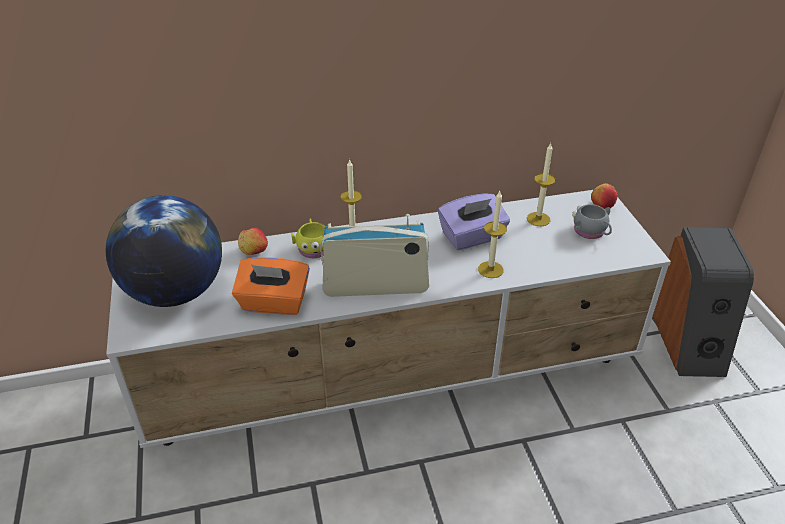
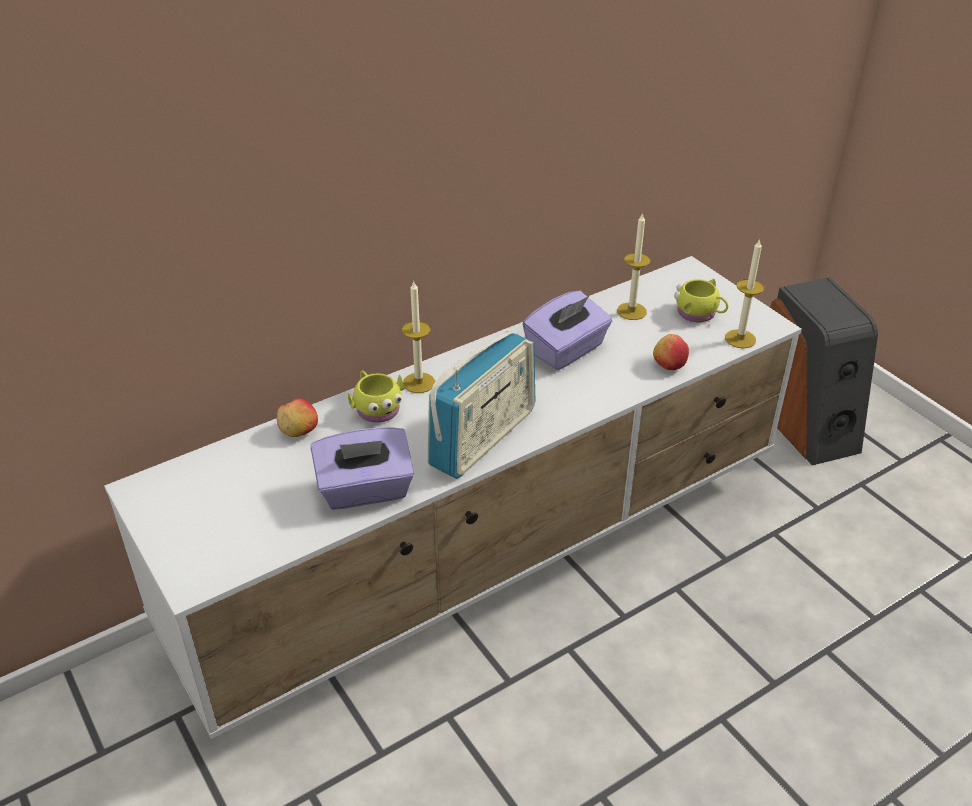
camera: 20 degrees left, 0 degrees up
(175, 292) = (223, 510): globe -> none
(273, 303) = (365, 490): orange tissue box -> purple tissue box
(375, 286) = (483, 438): radio -> radio turned 150 degrees clockwise
(490, 269) = (609, 384): candle -> candle (740, 339)
(591, 232) = (699, 314): grey mug -> yellow mug
(602, 205) = (694, 279): apple -> apple (669, 364)

